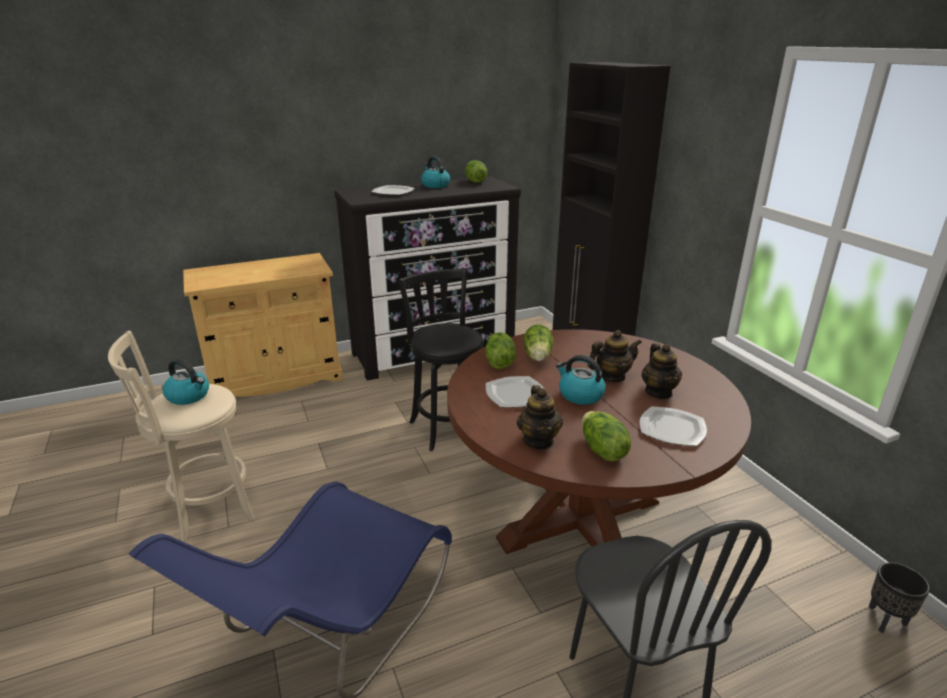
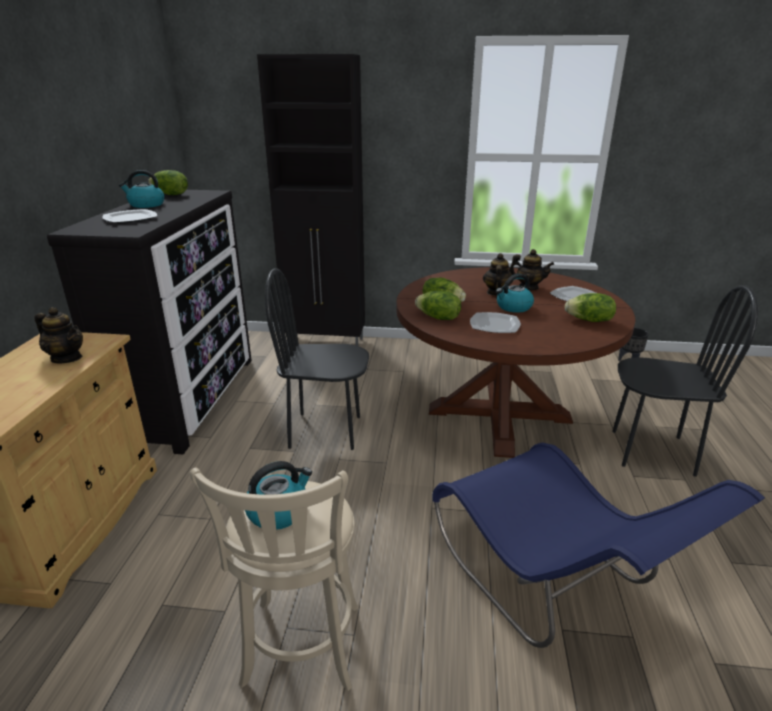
camera: 60 degrees left, 0 degrees up
(447, 425) = (325, 431): black stool -> black chair
(539, 441) = (566, 334): teapot -> teapot (67, 358)

